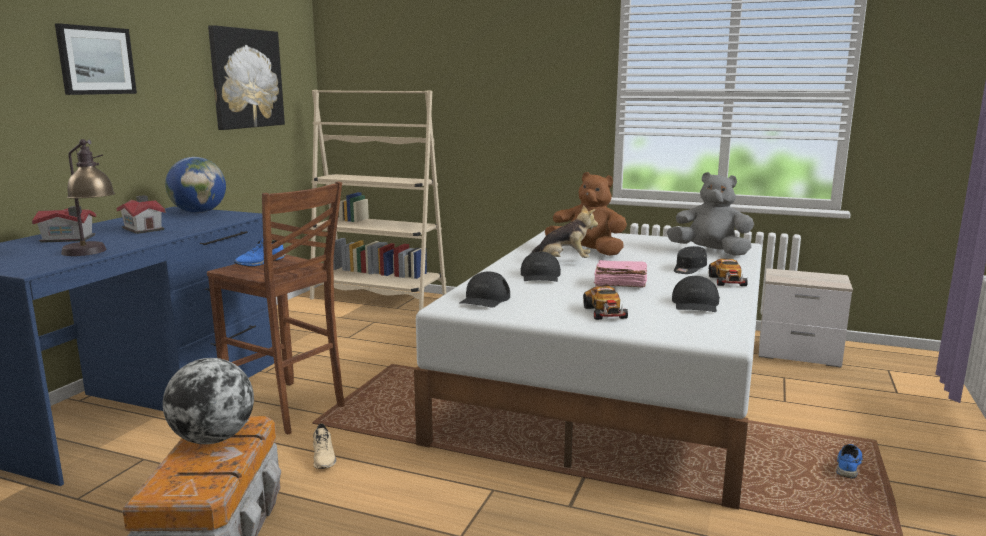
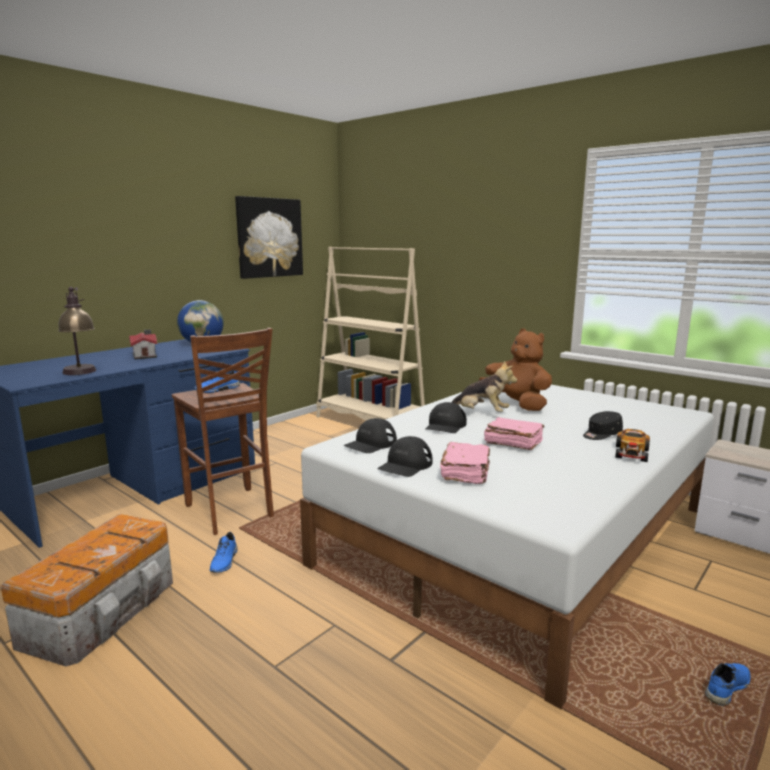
camera: 20 degrees right, 0 degrees up
(69, 239) = (87, 360): toy house -> none
(96, 60) = (133, 225): picture -> none
(213, 439) = (108, 536): globe -> none
(324, 457) = (225, 561): beige shoe -> blue shoe
(605, 312) = (466, 473): toy car -> pink book
(695, 304) = (569, 476): black cap -> black cap (405, 465)
(710, 252) = (644, 417): grey plush toy -> none

